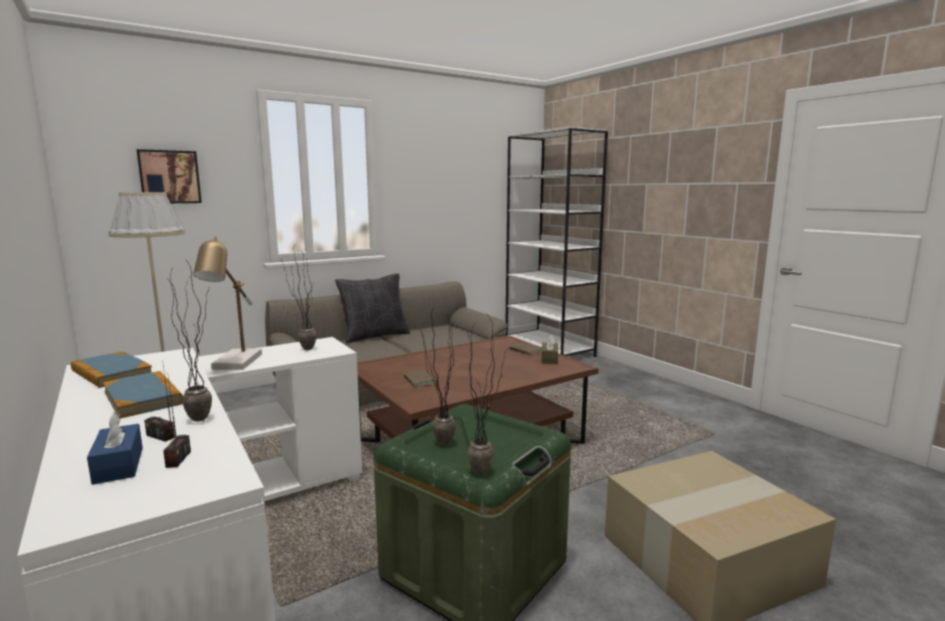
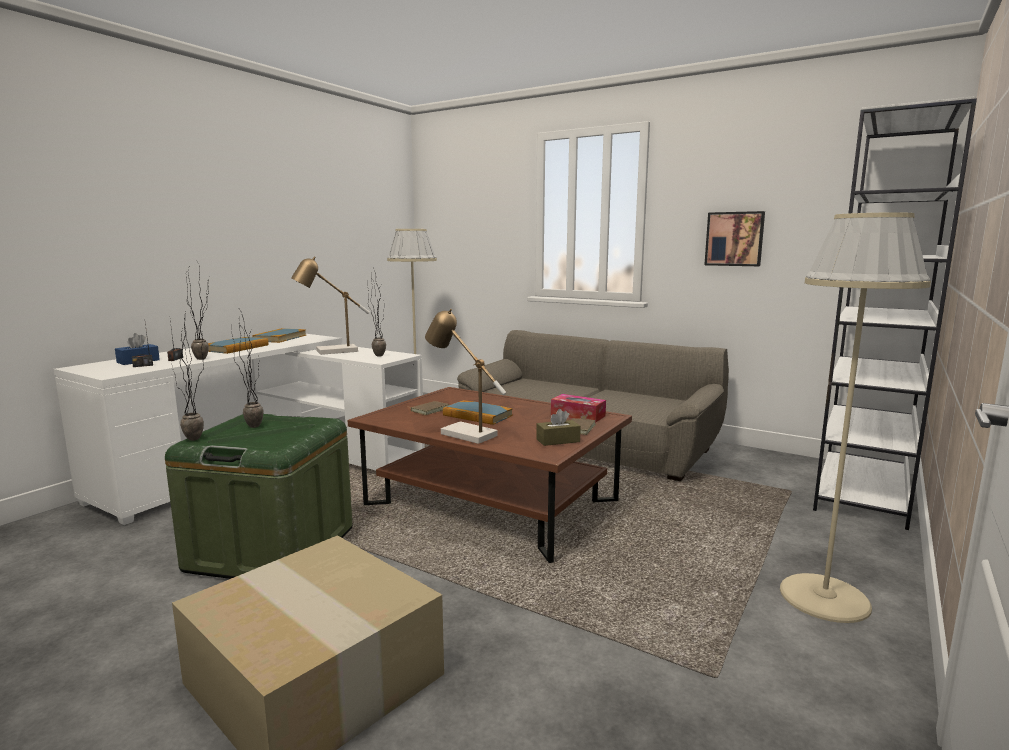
camera: 65 degrees right, 0 degrees up
(169, 177) = (472, 217): picture -> picture (734, 239)
(374, 336) = (594, 388): black pillow -> none
(458, 369) = (477, 415): none -> book
(493, 345) = (578, 415): none -> tissue box
(507, 379) = (462, 433): none -> table lamp
(651, 391) = (825, 598): none -> beige floor lamp

